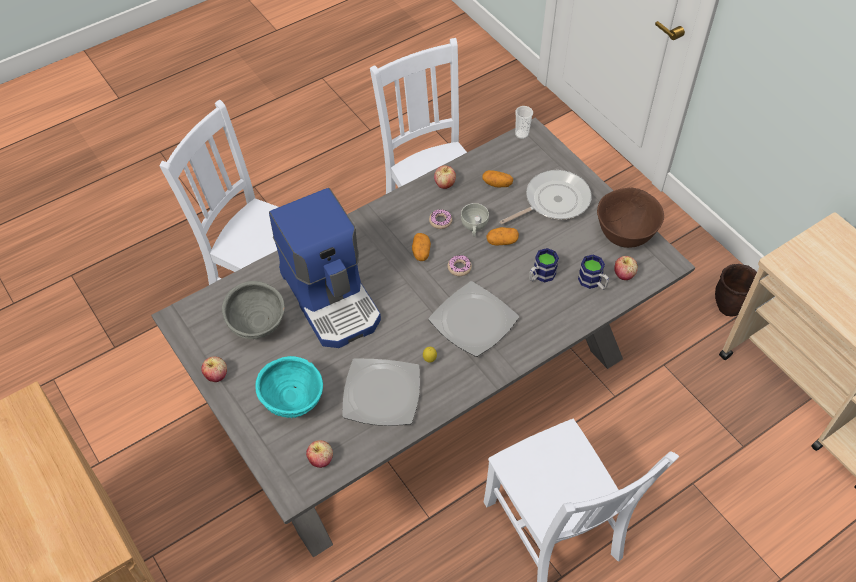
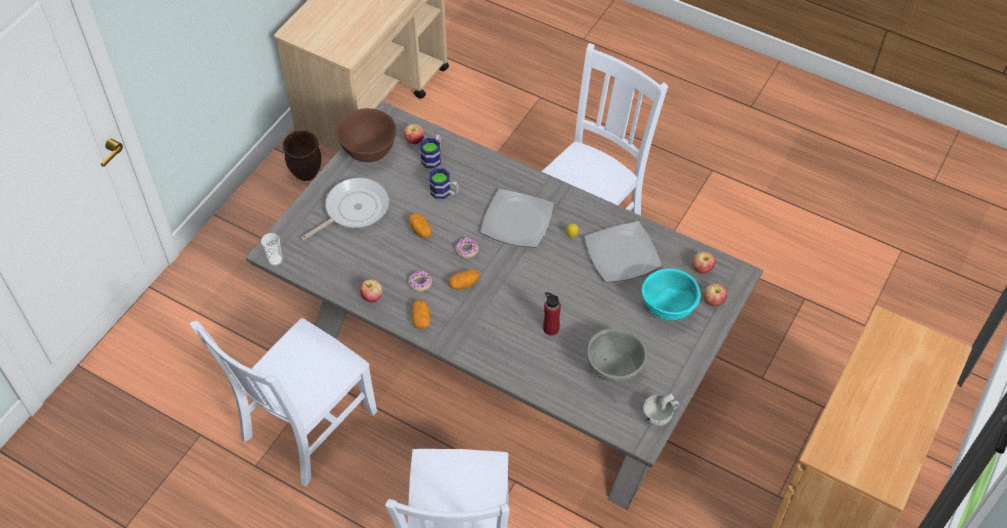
camera: 115 degrees left, 0 degrees up
(216, 376) = (679, 376): apple -> apple (713, 301)
(332, 297) = (551, 328): coffee machine -> red bottle
(474, 227) = (414, 256): white cup -> white cup (660, 415)
(497, 184) = (351, 257): potato -> potato (421, 319)
(553, 201) = (353, 209): frying pan -> frying pan turned 105 degrees clockwise

